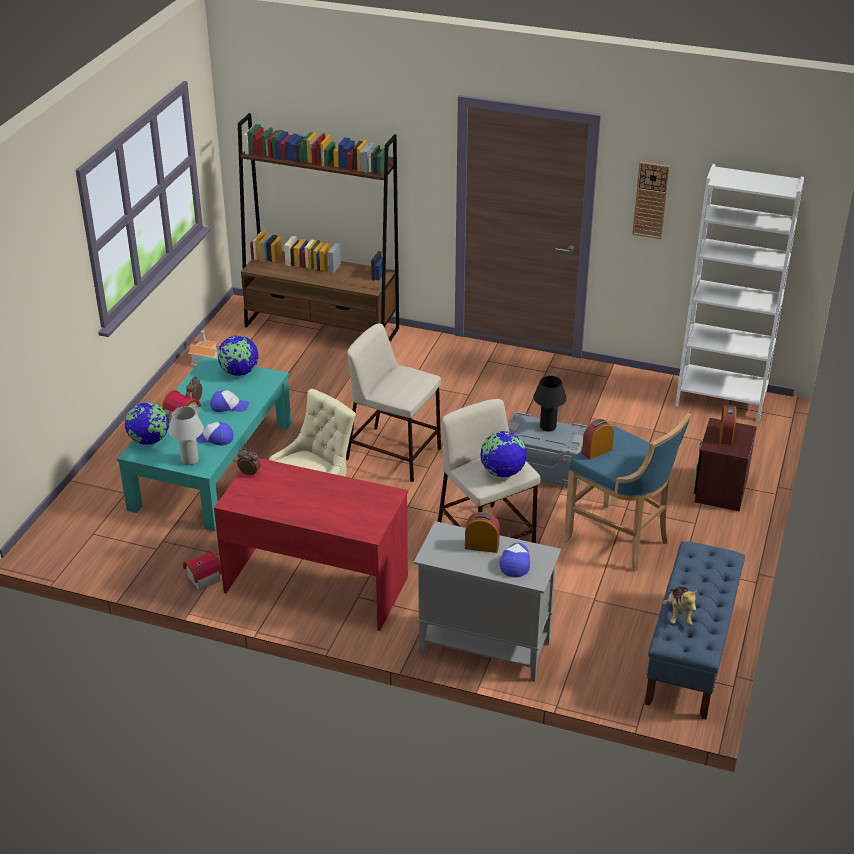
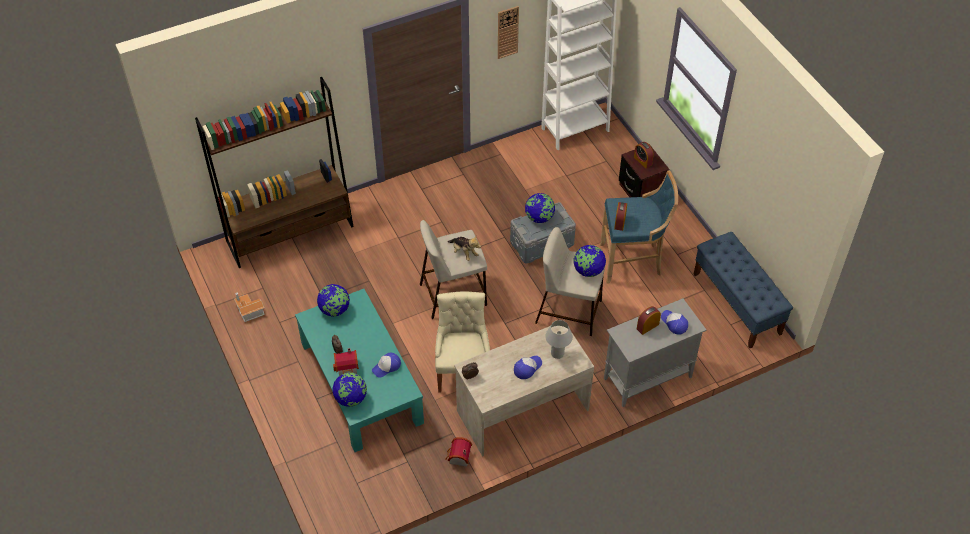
camera: 45 degrees left, 15 degrees up
(190, 460) = (394, 392): white table lamp -> white table lamp (557, 353)
(229, 406) = (363, 338): cap -> cap (527, 368)
(317, 583) = (522, 409): red desk -> beige desk
(548, 427) = (539, 218): black table lamp -> globe
(678, 614) = (746, 290): plush toy -> plush toy (464, 252)

